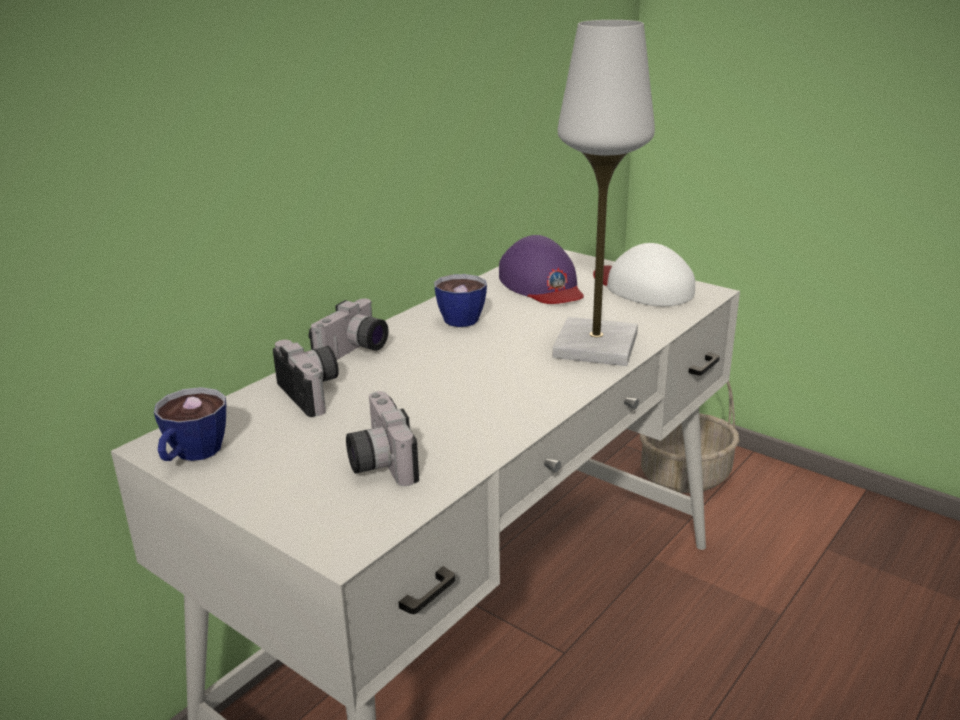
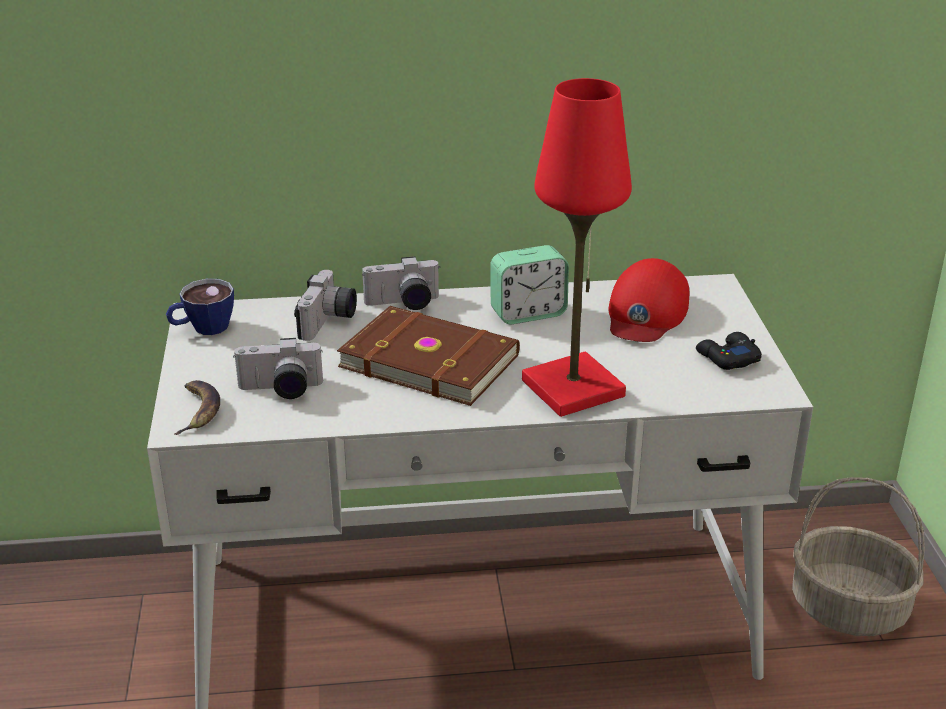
camera: 45 degrees right, 5 degrees up
(329, 521) = (198, 410): none -> banana
(378, 462) = (280, 390): camera -> camera turned 120 degrees counterclockwise
(457, 377) = (429, 359): none -> brown book
(465, 317) = (528, 313): cup -> alarm clock
(542, 284) = (646, 313): purple cap -> red cap
(595, 346) = (573, 388): white table lamp -> red table lamp
(642, 287) = (727, 357): white cap -> black game controller

